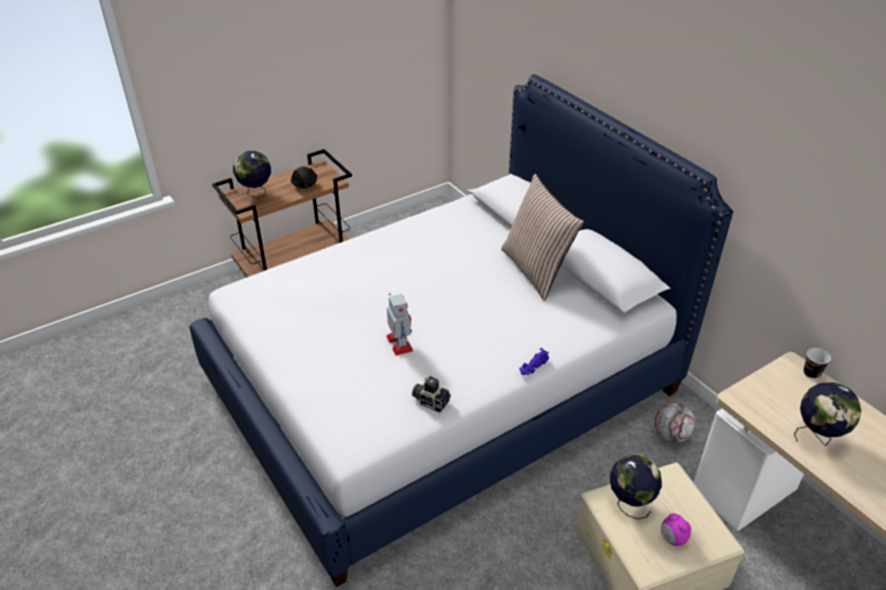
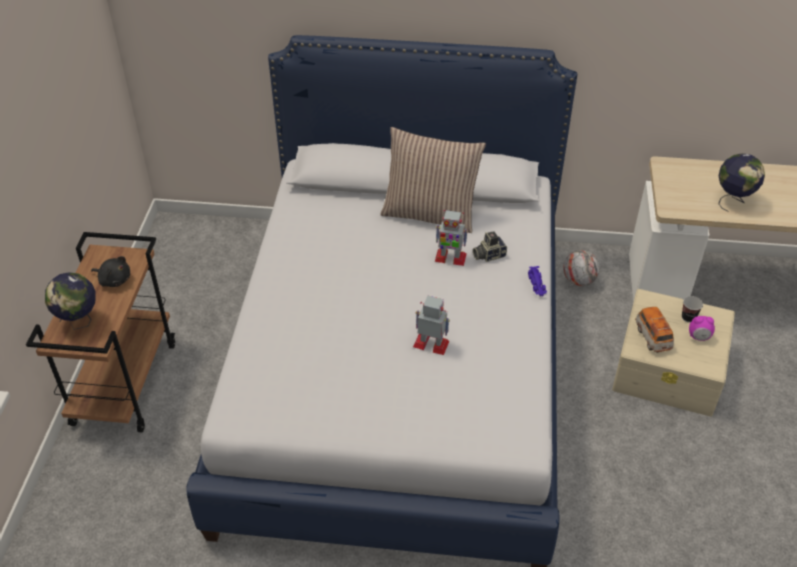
camera: 50 degrees left, 5 degrees up
(431, 401) = (518, 364): camera -> camera (488, 255)
(502, 305) = (450, 257): none -> toy robot
(629, 503) = (652, 337): globe -> toy car
(811, 373) = (679, 163): cup -> cup (688, 317)

